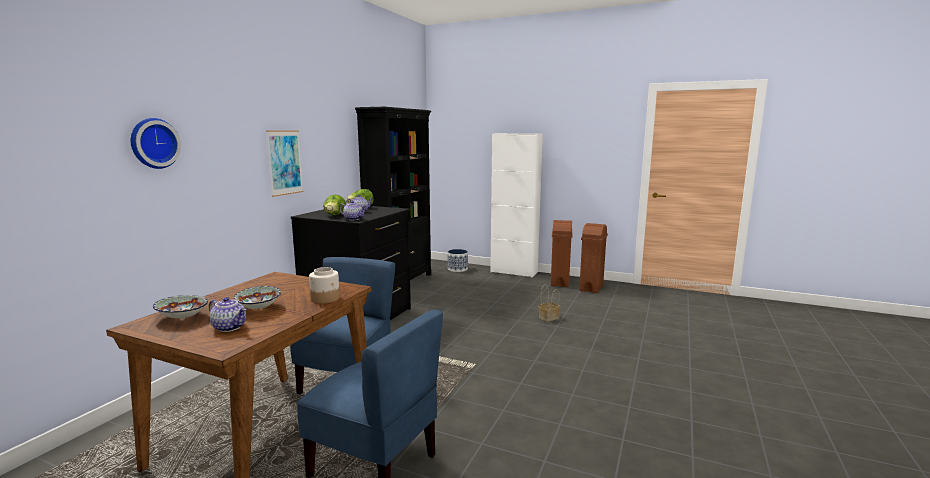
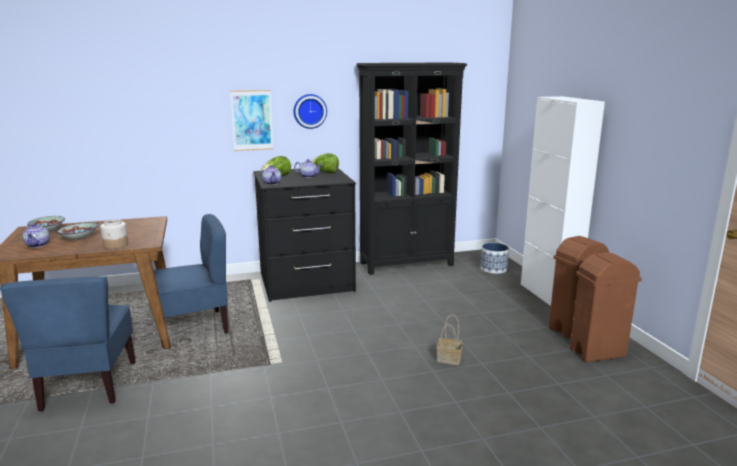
camera: 50 degrees right, 5 degrees up
(153, 143) = (118, 102): wall clock -> wall clock (309, 111)

